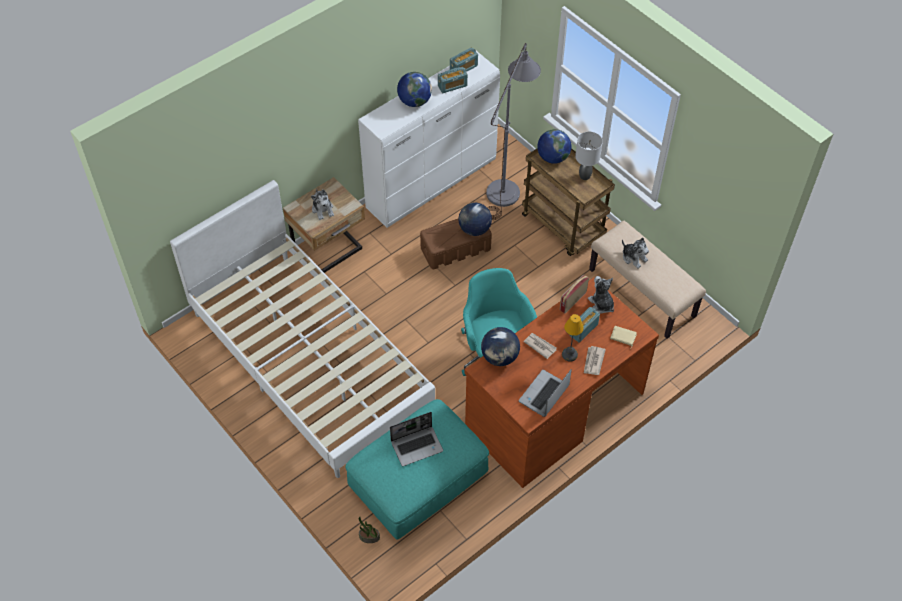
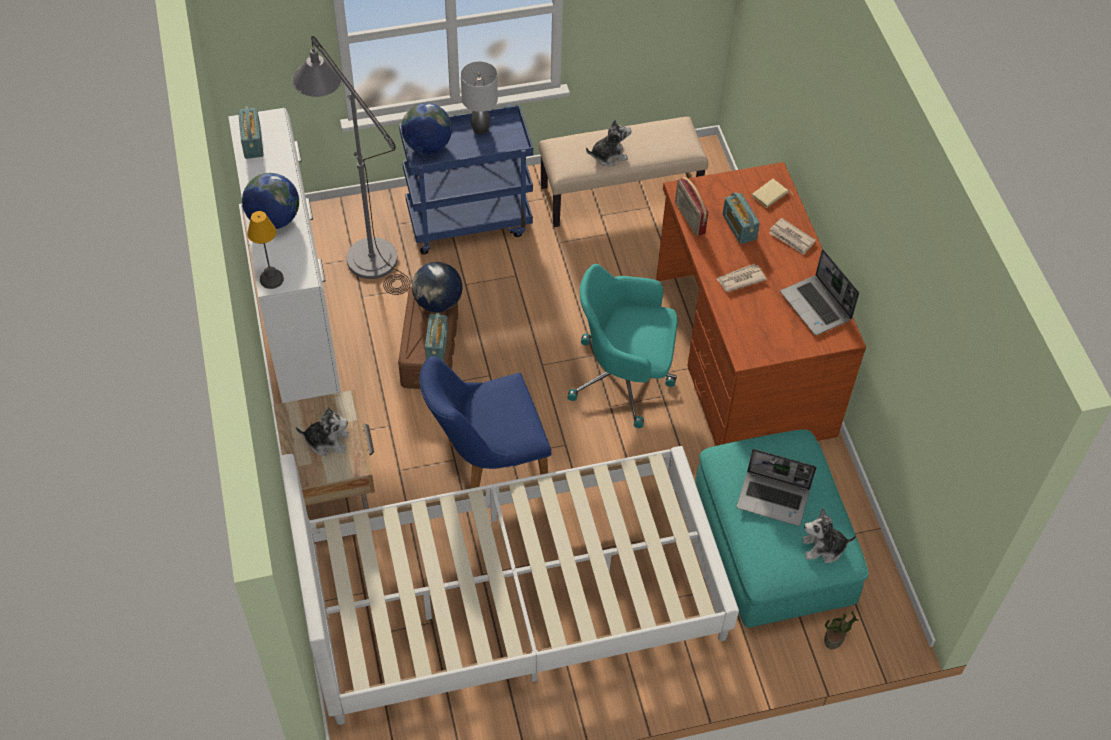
camera: 65 degrees left, 0 degrees up
(391, 310) = (487, 465): none -> blue chair
(417, 446) = (774, 499): laptop -> laptop turned 105 degrees clockwise
(452, 86) = (277, 167): radio -> radio (437, 346)
(499, 357) = (736, 327): globe -> none
(564, 226) = (469, 221): brown cart -> blue cart
(569, 354) = (768, 256): table lamp -> table lamp (271, 279)
(601, 304) = (710, 193): plush toy -> plush toy (823, 548)

